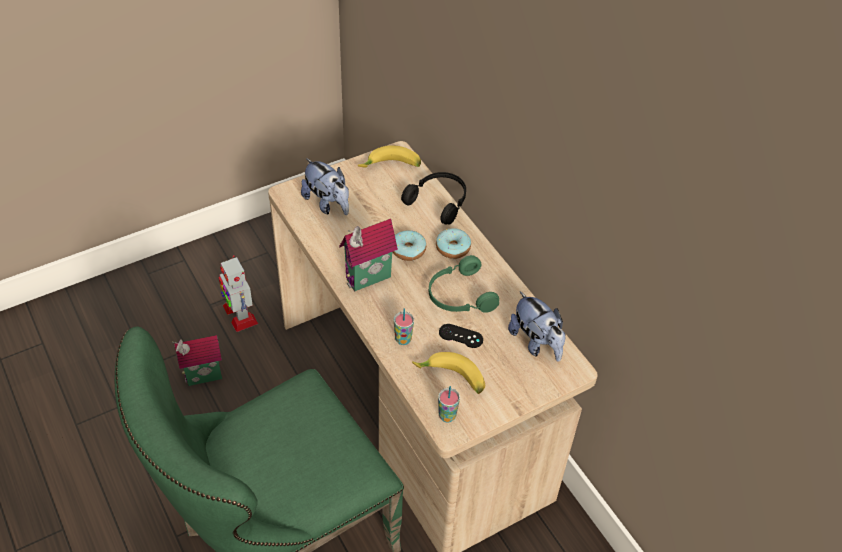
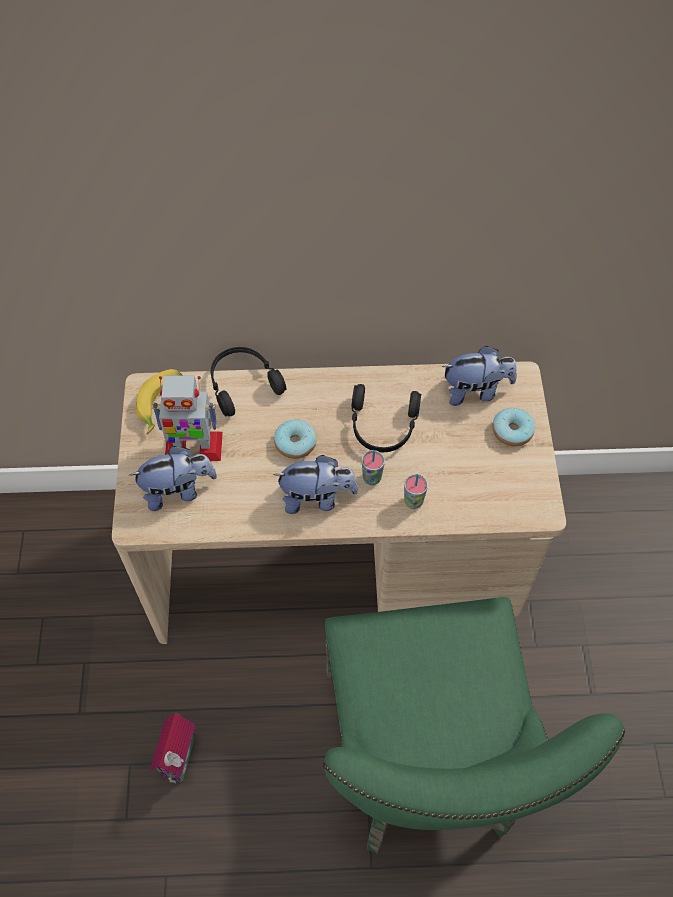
camera: 60 degrees left, 10 degrees up
(239, 314) = (114, 684): toy robot -> toy robot (192, 446)
(369, 280) = (317, 498): toy house -> plush toy
(447, 416) = (526, 506): cup -> cup (372, 478)
(450, 379) = (483, 482): banana -> none
(453, 248) = (316, 402): donut -> donut (512, 431)
(459, 295) = (383, 426): green headphones -> black headphones
(460, 336) = (435, 449): black game controller -> none

